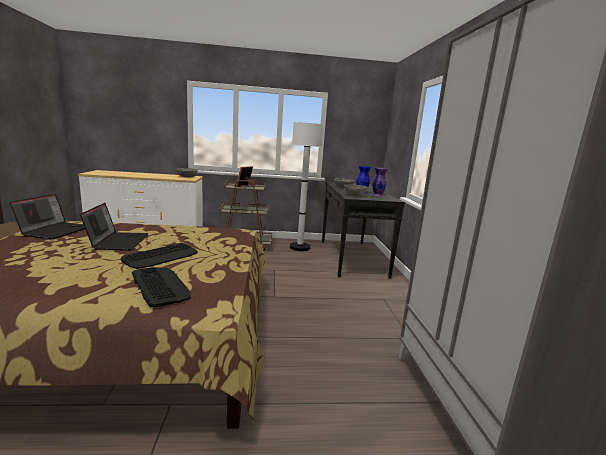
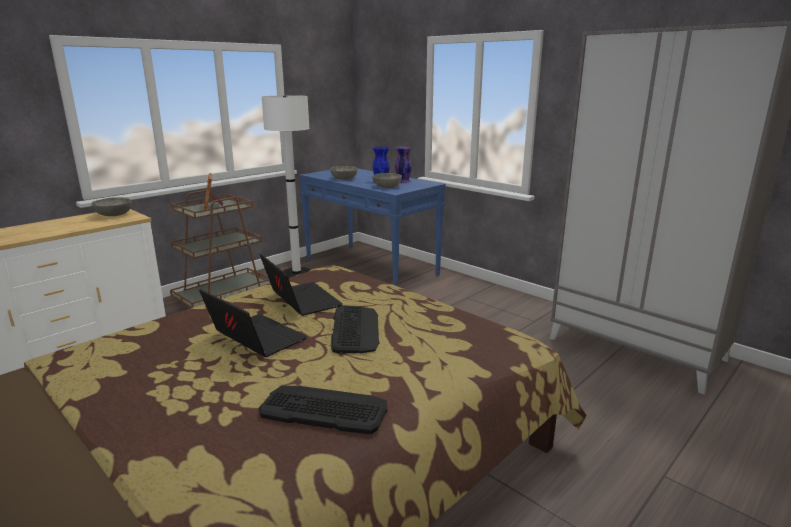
camera: 40 degrees left, 5 degrees up
(56, 231) = (117, 366): laptop -> laptop (300, 300)
(160, 286) = (441, 352): keyboard -> keyboard (323, 409)
(352, 258) = (371, 267): black console table -> blue console table

